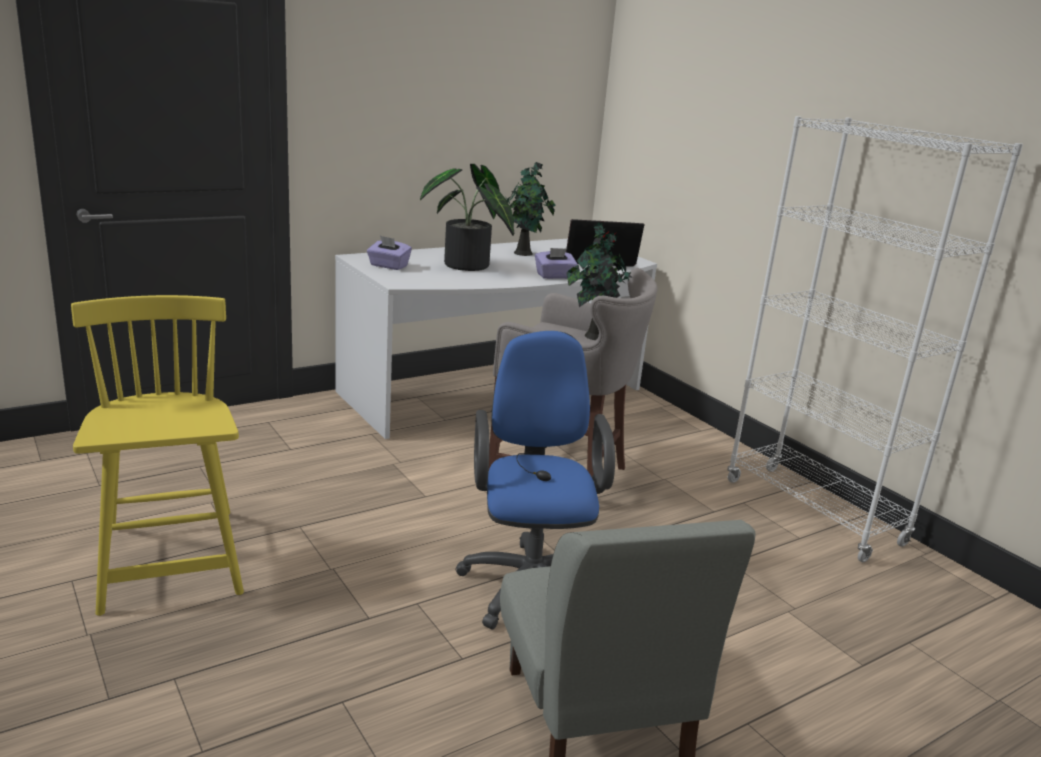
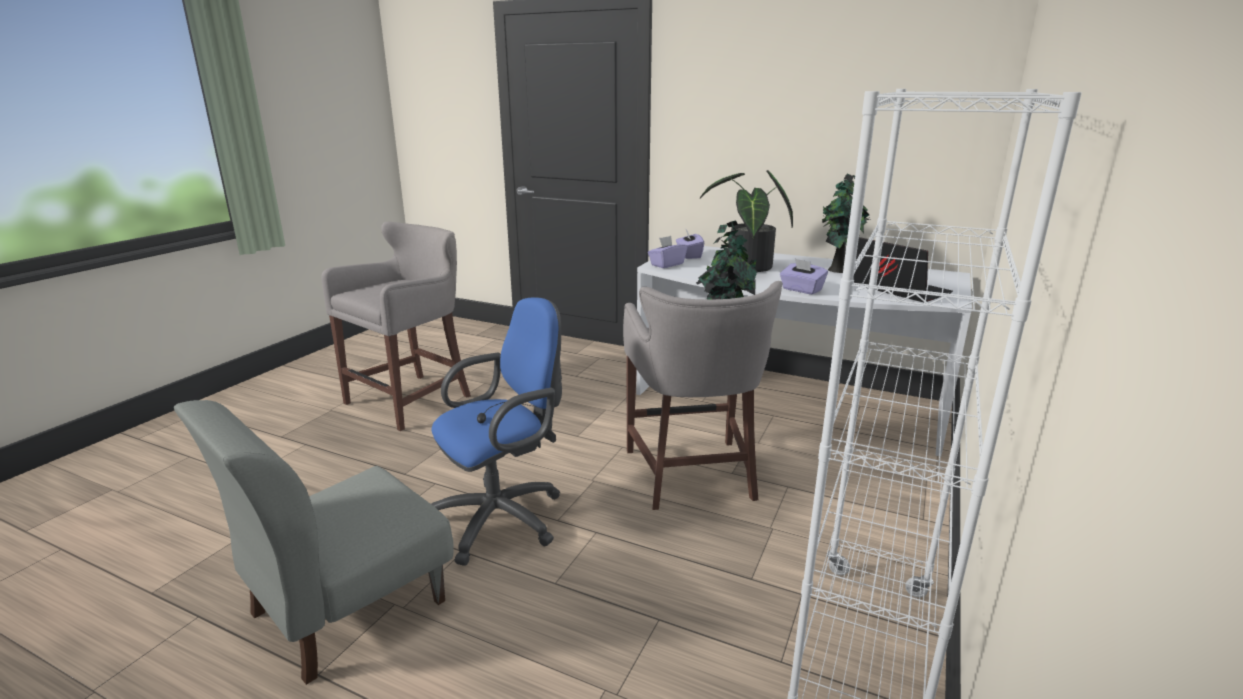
camera: 60 degrees right, 0 degrees up
(171, 561) = (412, 399): yellow chair -> grey stool
(403, 280) = (667, 264): none -> purple tissue box

